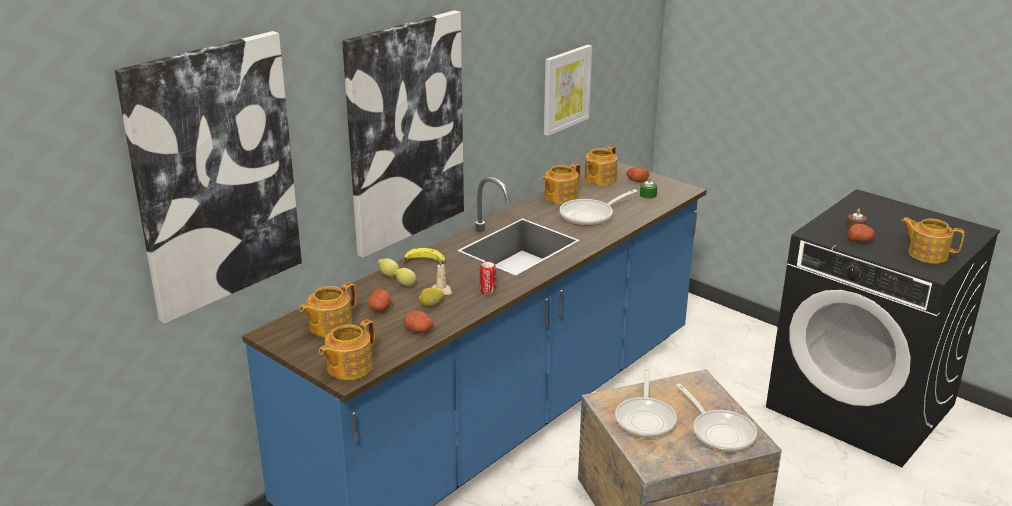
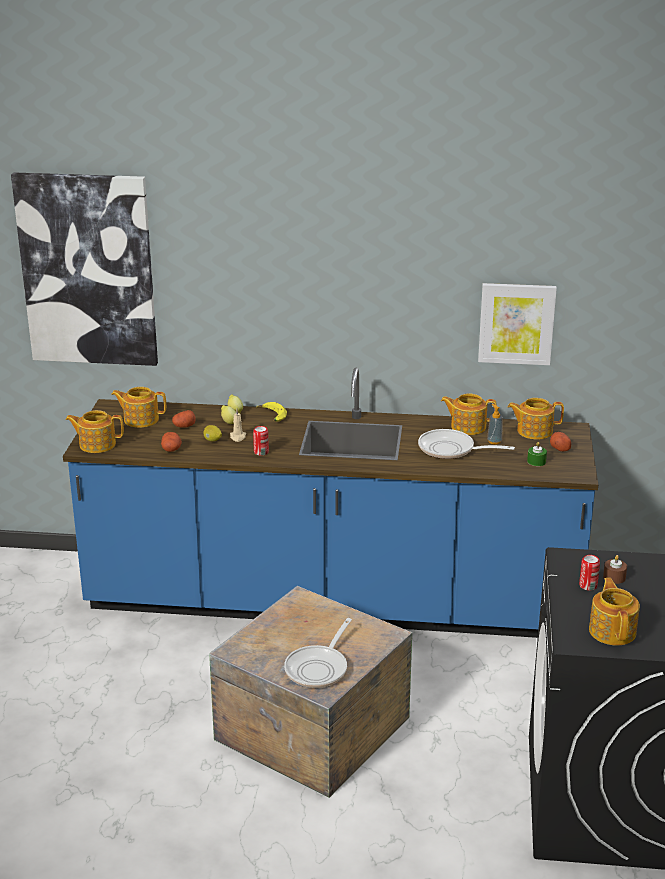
camera: 55 degrees right, 0 degrees up
(405, 132) = (283, 297): picture -> none
(597, 197) = (494, 441): none -> soap dispenser
(645, 418) = (297, 625): frying pan -> none
(860, 240) = (588, 586): potato -> can

